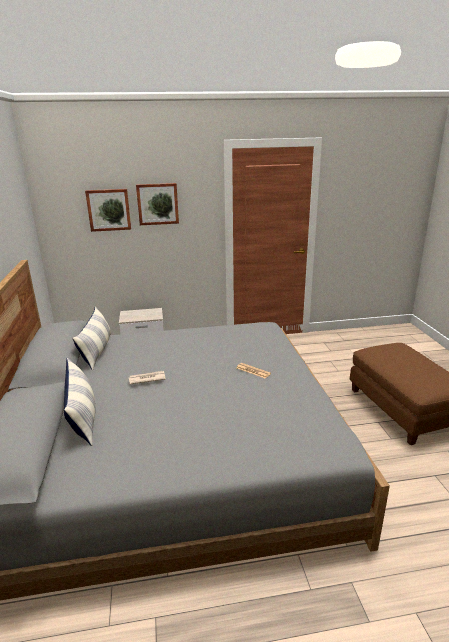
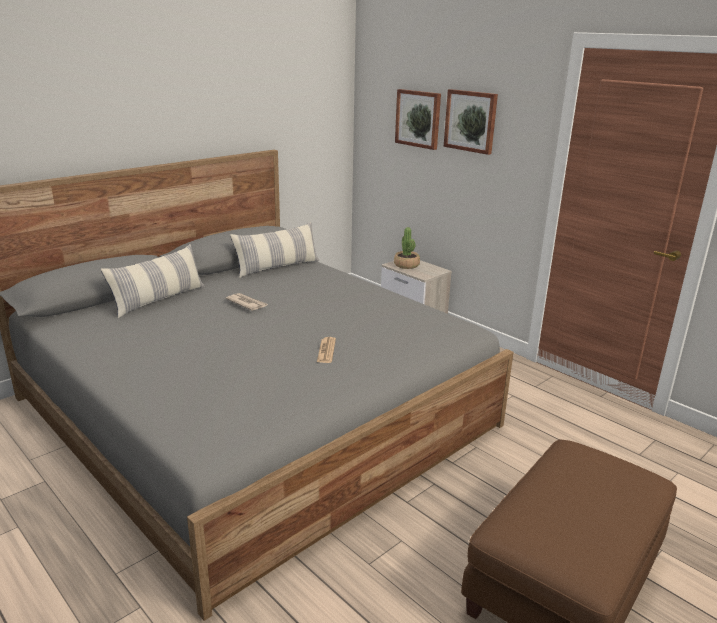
camera: 55 degrees right, 0 degrees up
(133, 316) = (406, 265): none -> potted plant

